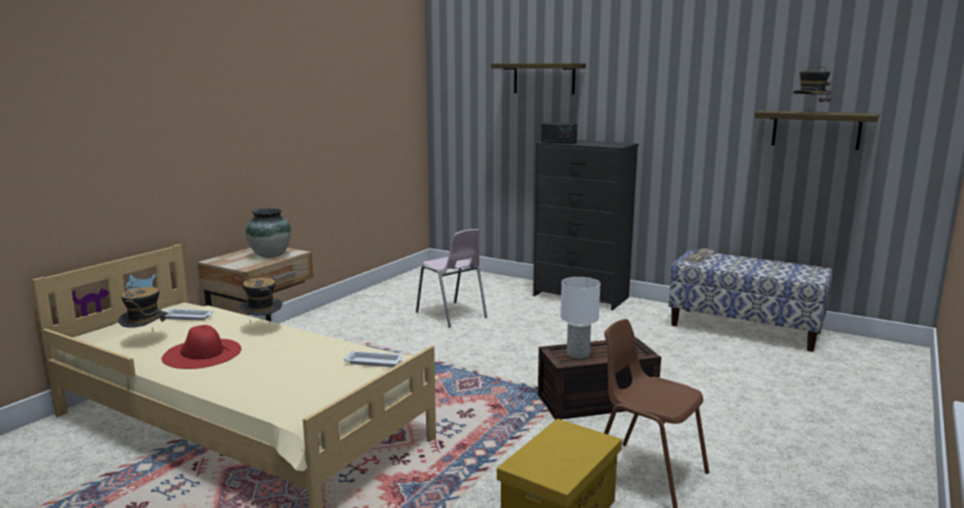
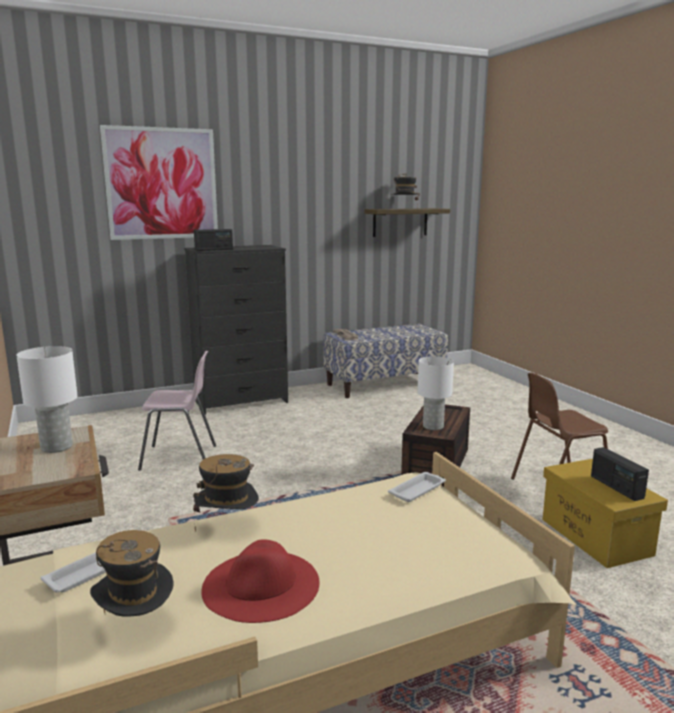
camera: 55 degrees left, 0 degrees up
(270, 256) = (57, 447): vase -> white table lamp
(544, 78) = (161, 184): shelf -> picture
(558, 461) = (616, 487): none -> radio

